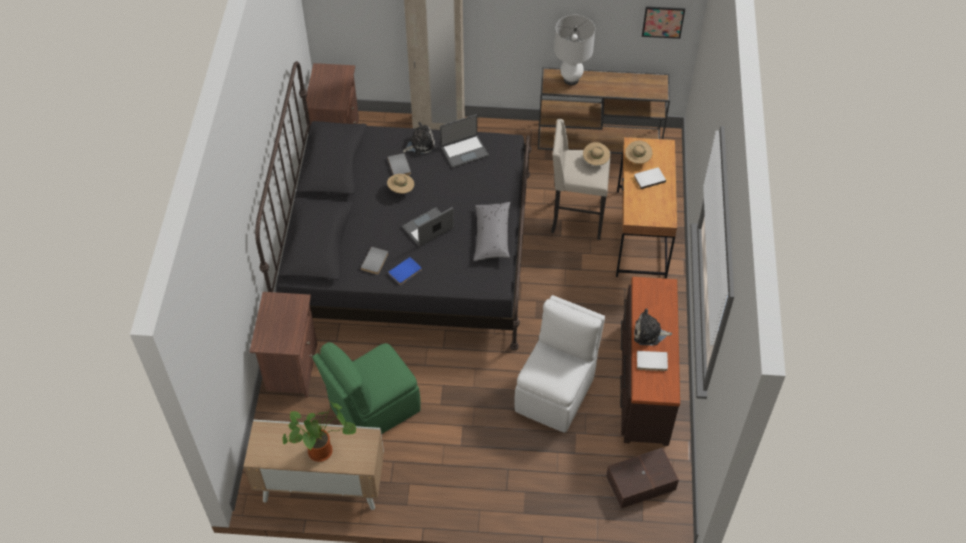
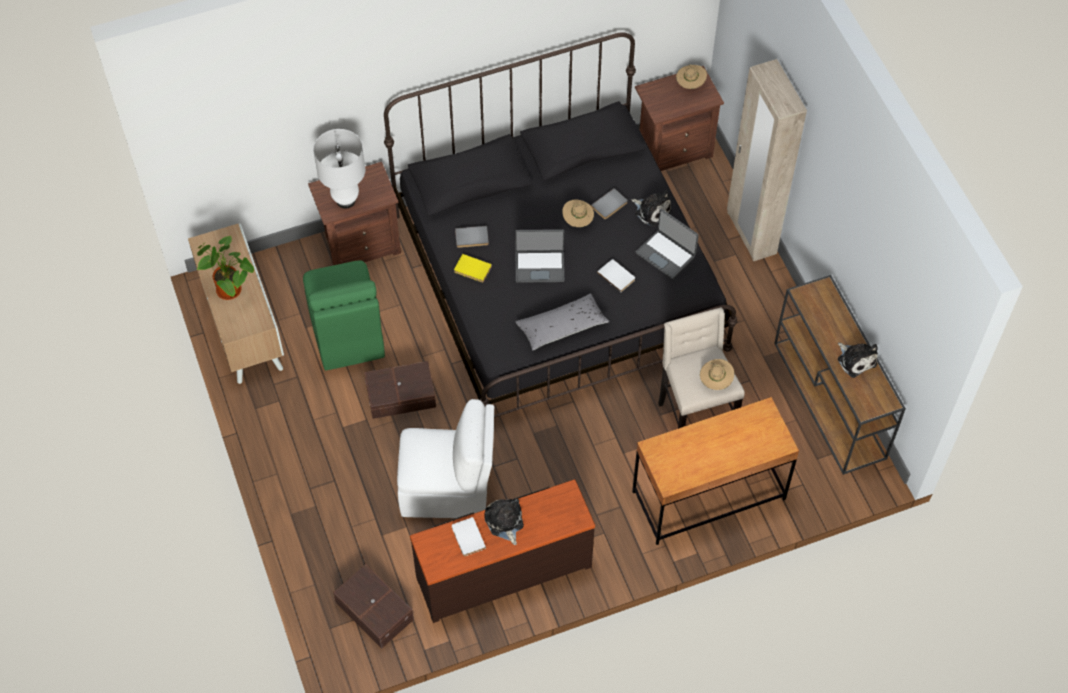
camera: 65 degrees right, 5 degrees up
(373, 410) = (347, 334): green chair -> green chair turned 135 degrees counterclockwise
(405, 272) = (472, 270): blue book -> yellow book
(428, 228) = (539, 266): laptop -> laptop turned 150 degrees clockwise
(454, 392) = (402, 396): none -> brown storage box
(571, 79) = (828, 310): white table lamp -> white table lamp (346, 200)
(618, 82) = (855, 360): none -> plush toy
(637, 159) = (744, 422): beige hat -> beige hat (690, 84)
(649, 178) = (721, 444): white book -> white book (617, 276)
(663, 22) = (916, 346): picture -> none

